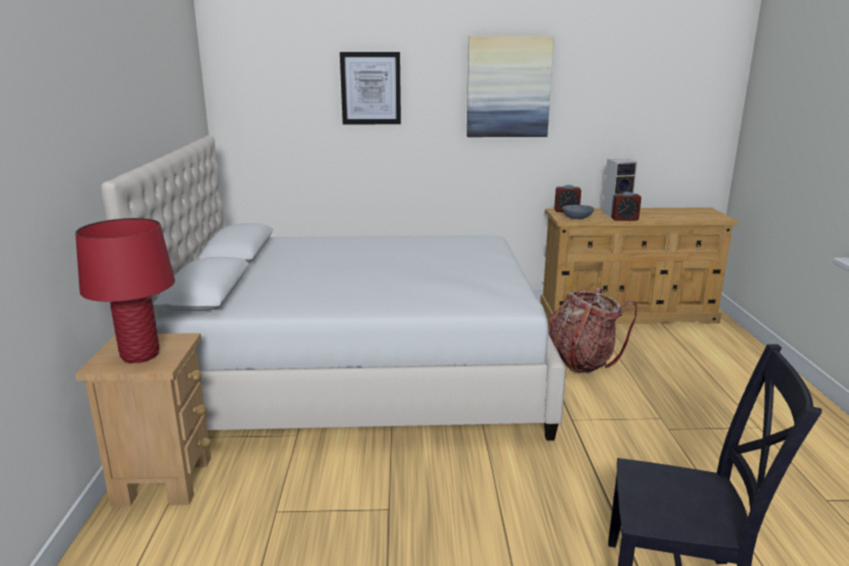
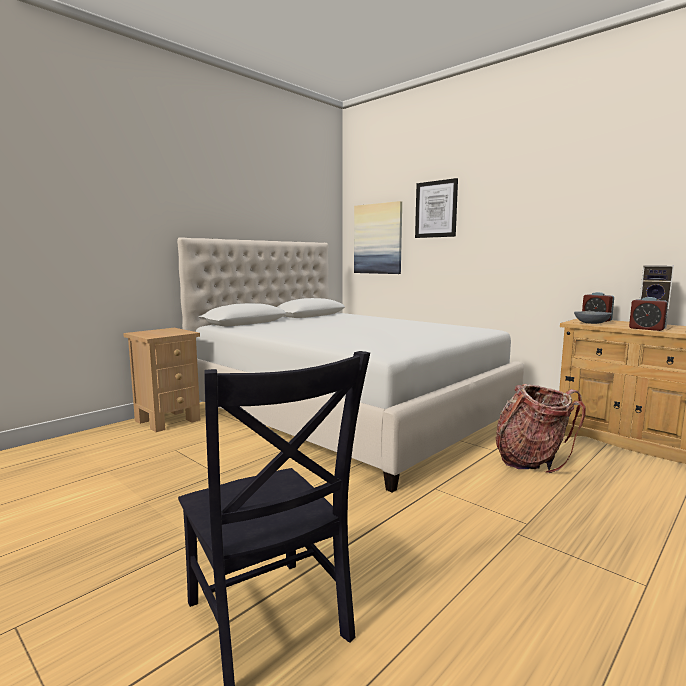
camera: 45 degrees right, 10 degrees down
(140, 355) = (157, 333): red table lamp -> none
(508, 87) = (547, 199): picture -> picture (378, 239)

